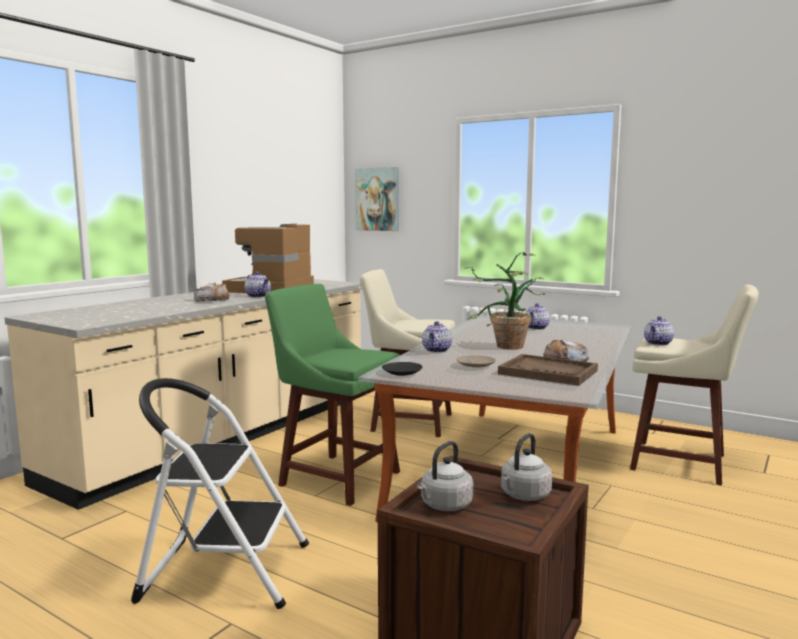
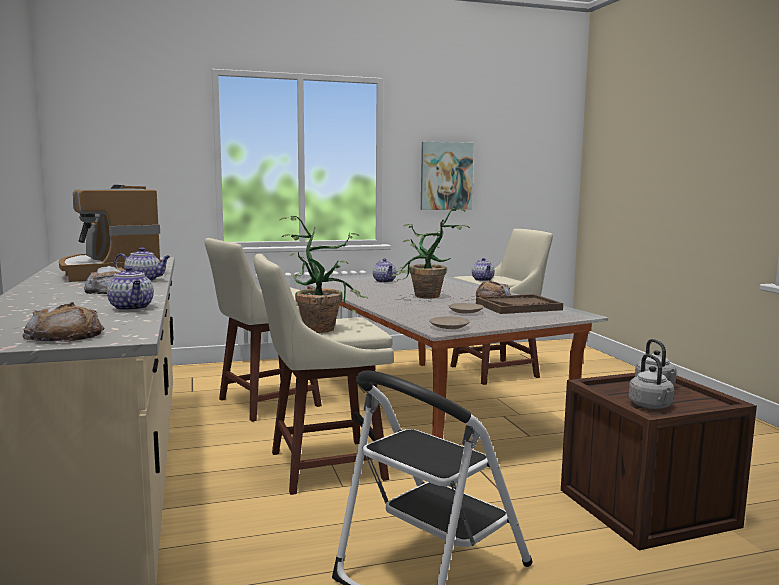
camera: 50 degrees left, 0 degrees up
(74, 319) = (64, 335): none -> bread
(336, 353) = (323, 327): none -> potted plant
(336, 477) = (321, 466): green stool -> beige stool
(377, 199) = (101, 156): picture -> picture (446, 176)
(402, 373) = (449, 327): black plate -> beige plate
(437, 350) = (396, 308): teapot -> teapot (132, 308)

